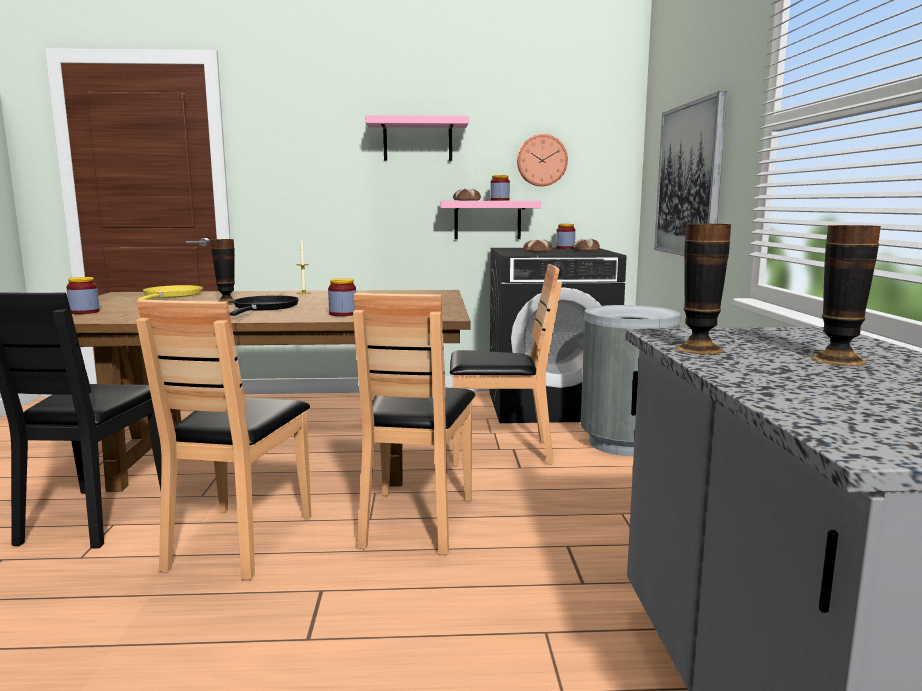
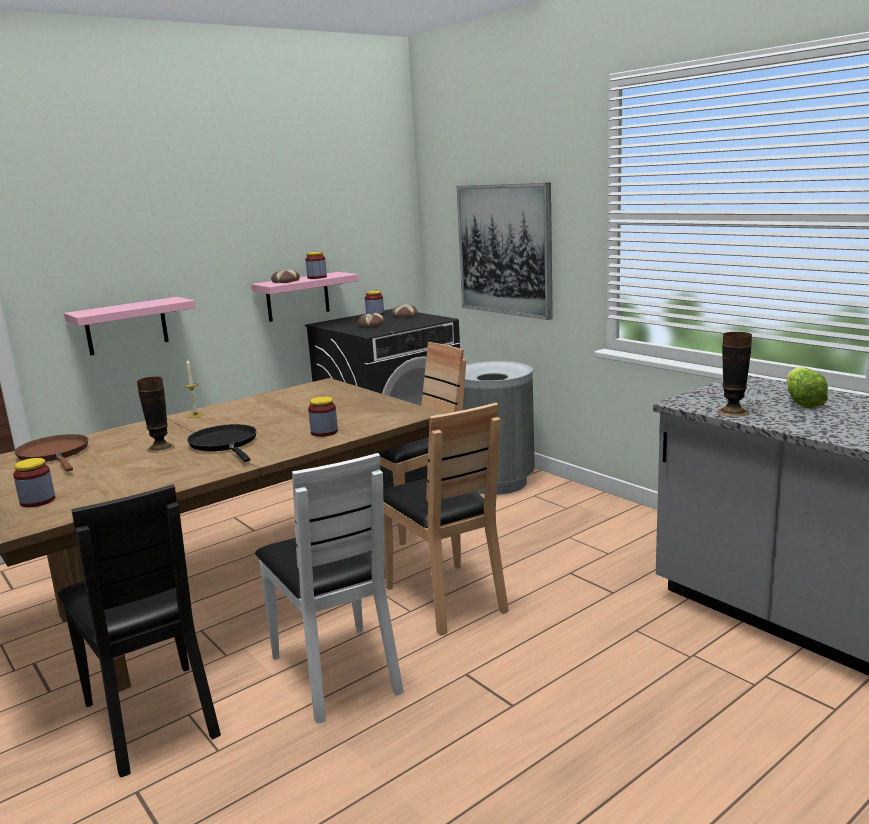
camera: 35 degrees left, 5 degrees up
(171, 296) = (55, 454): yellow frying pan -> brown frying pan
(239, 541) = (337, 672): brown chair -> white chair
(417, 140) = (220, 222): pink shelf -> pink shelf (126, 326)
(541, 160) = (338, 231): wall clock -> none
(838, 360) = (802, 402): vase -> lettuce

